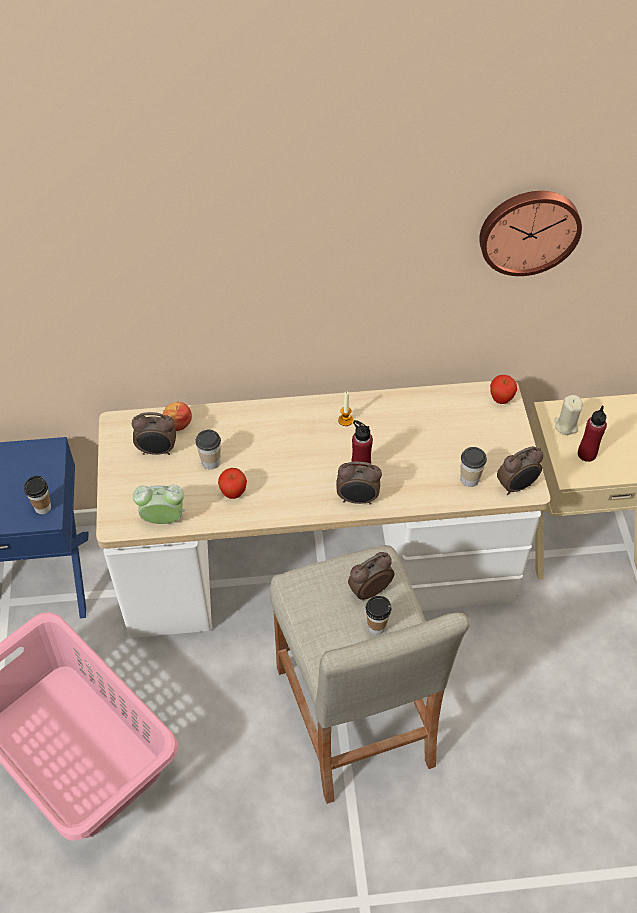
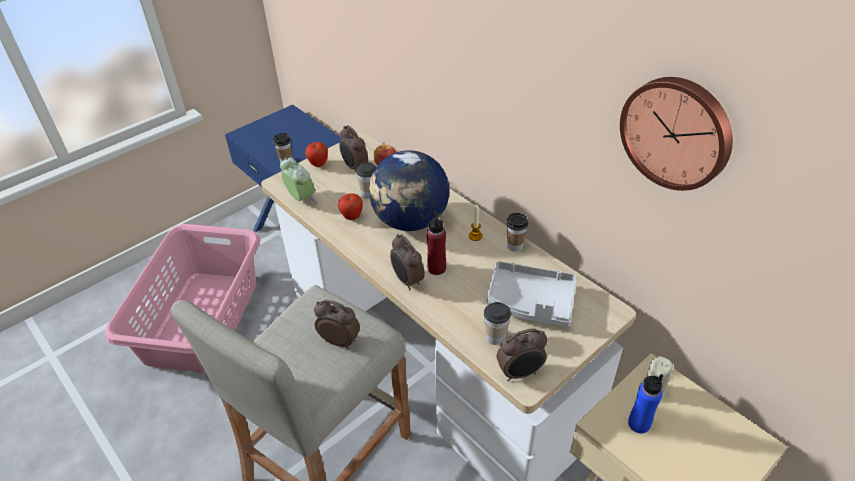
camera: 55 degrees right, 10 degrees down
(282, 453) = (410, 221): none -> globe
(376, 627) = (309, 364): cup -> cup (515, 246)
(453, 434) = (530, 302): none -> grey tray
(501, 399) = (603, 313): apple -> apple (318, 164)
(516, 486) = (520, 373): alarm clock -> alarm clock turned 45 degrees counterclockwise
(586, 454) = (638, 423): red bottle -> blue bottle

